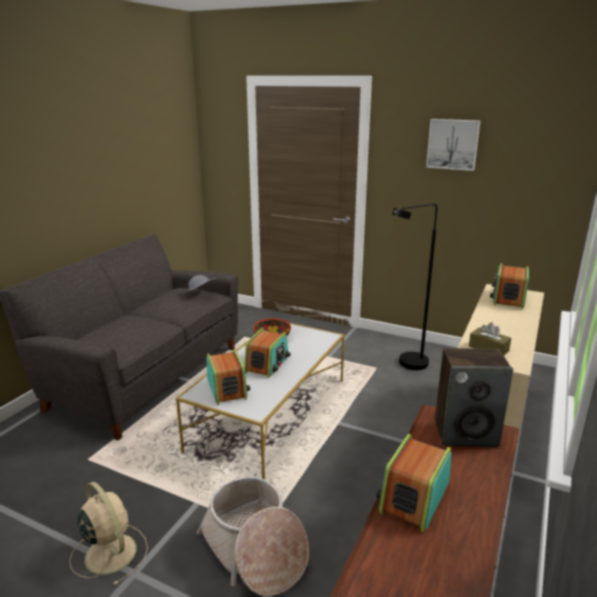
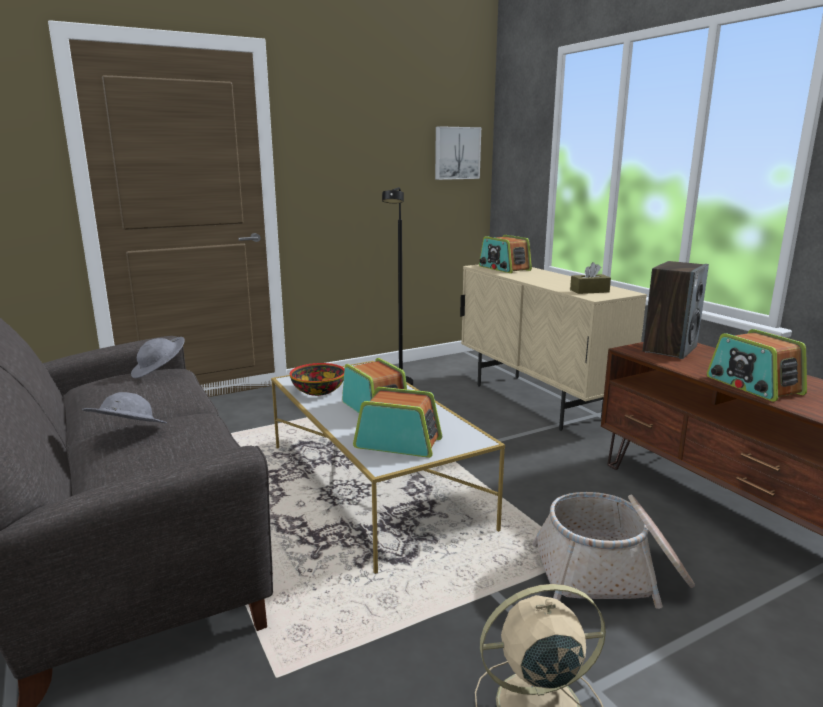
camera: 55 degrees left, 5 degrees down
(124, 320) = (127, 433): none -> grey hat
(453, 144) = (370, 127): picture -> picture (456, 153)

